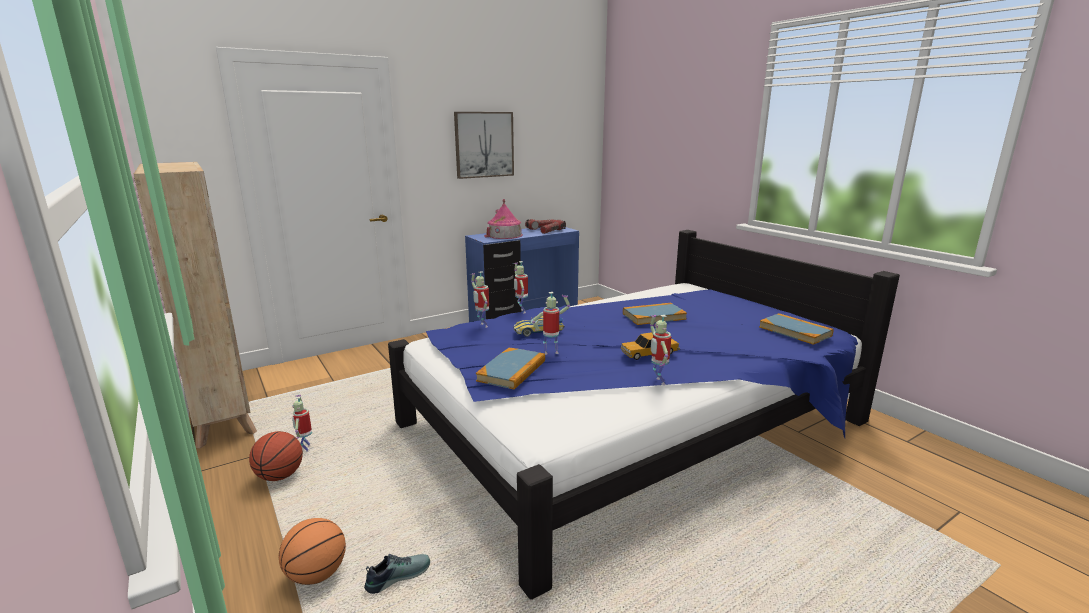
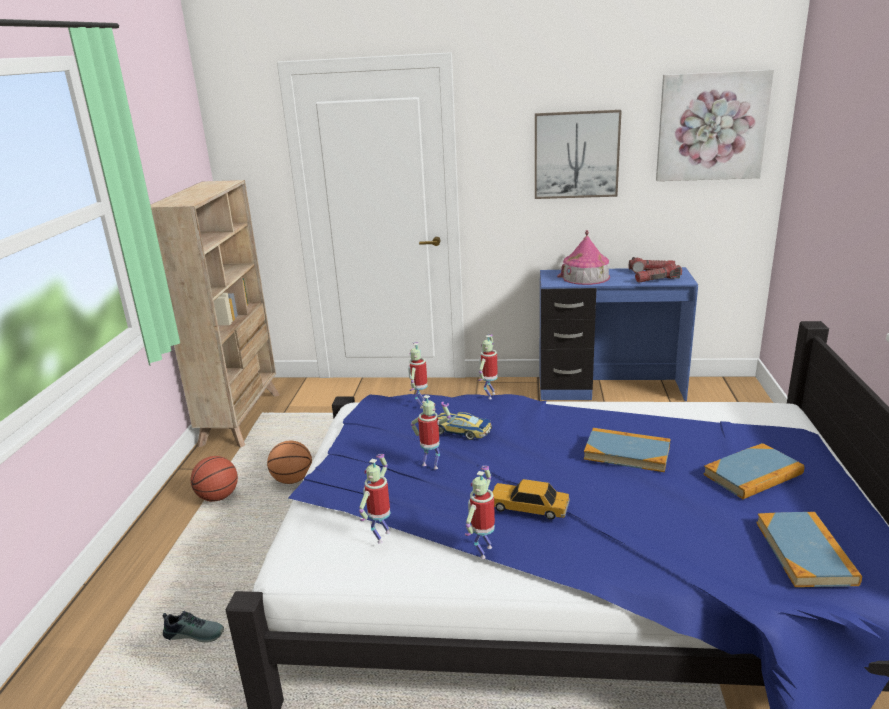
camera: 40 degrees right, 5 degrees up
(306, 449) = (258, 478): toy robot -> toy robot (381, 536)
(316, 574) = (154, 599): basketball -> basketball (292, 480)
(512, 371) = (360, 475): book -> book (753, 474)
(563, 126) = (711, 126): none -> picture

